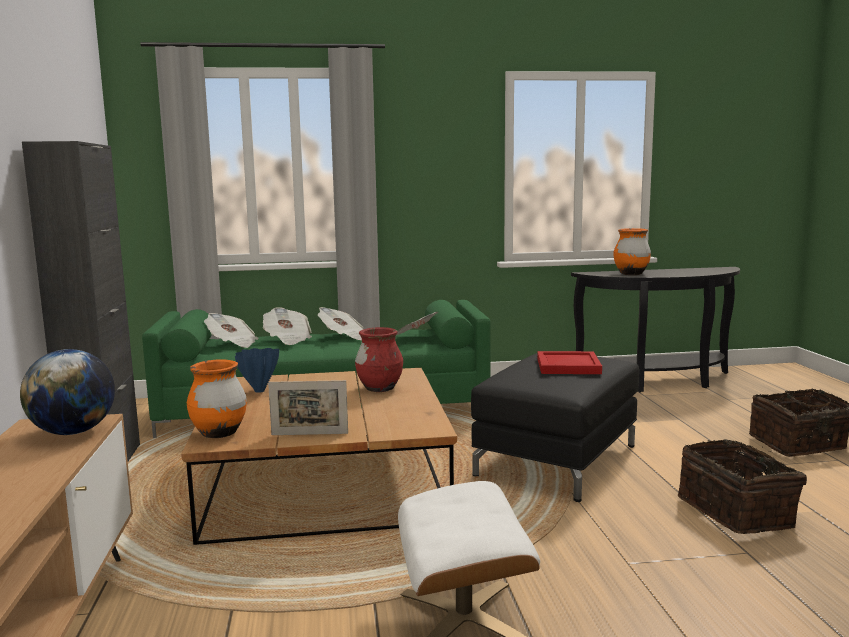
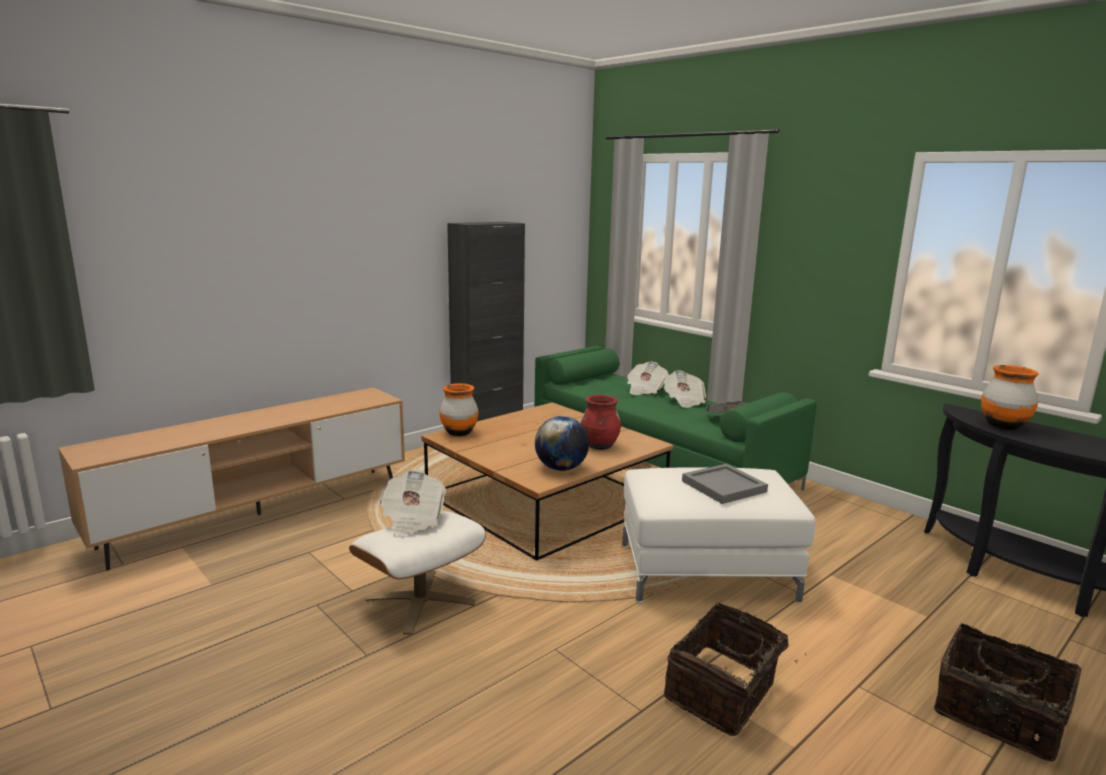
camera: 55 degrees right, 5 degrees up
(73, 432) = (365, 401): globe -> globe (561, 468)
(232, 344) = (609, 381): newspaper -> newspaper (412, 519)
(258, 391) = (542, 418): blue vase -> none
(309, 434) = (486, 453): picture frame -> none
(556, 460) = (706, 572): black ottoman -> white ottoman
(567, 366) = (722, 486): red tray -> grey tray

